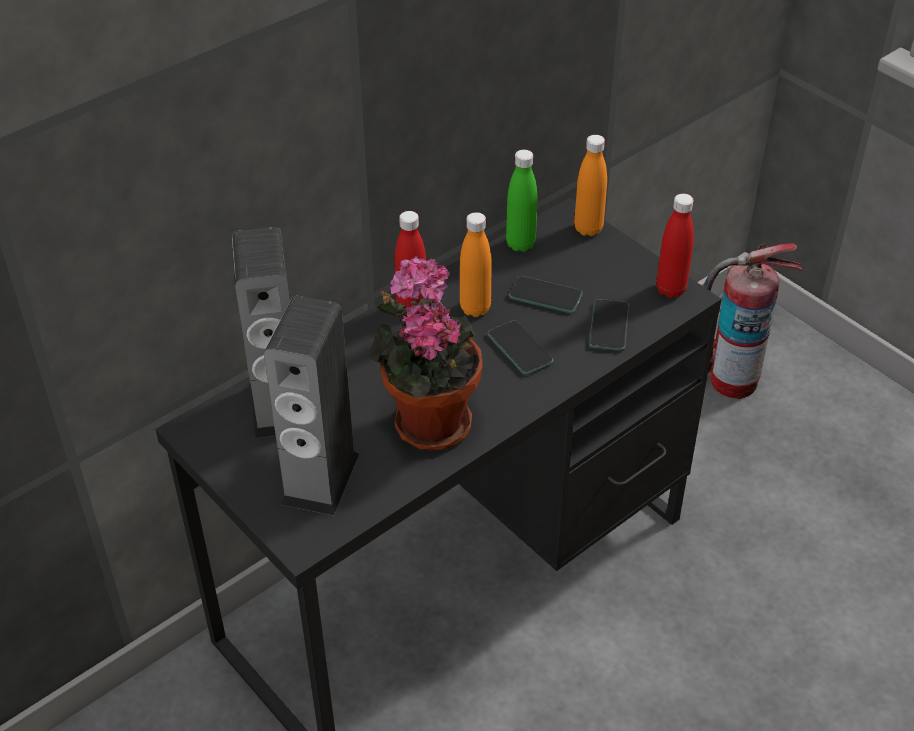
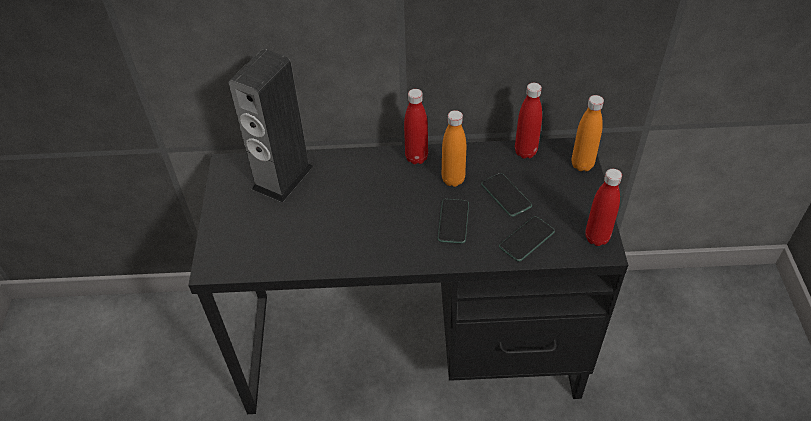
camera: 40 degrees right, 5 degrees up
(320, 478) = (258, 234): speaker -> none
(428, 420) = (352, 235): potted plant -> none
(520, 244) = (525, 152): green bottle -> red bottle
(732, 380) = (704, 328): fire extinguisher -> none

